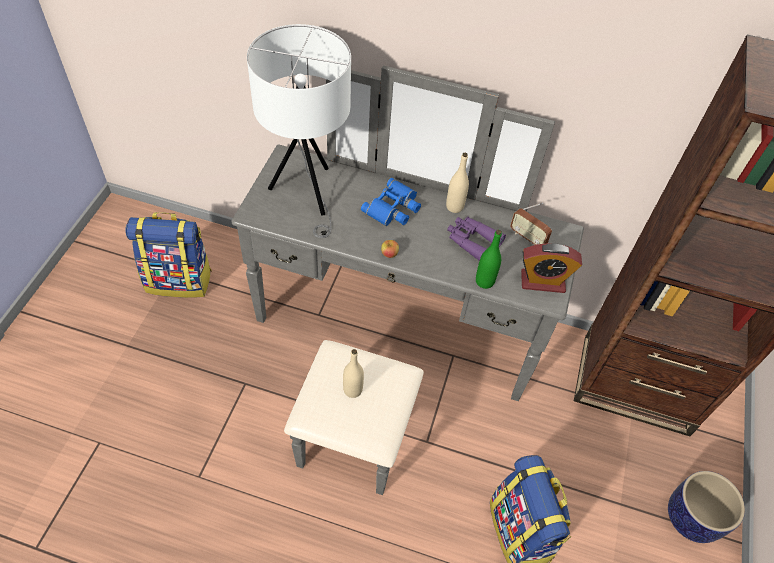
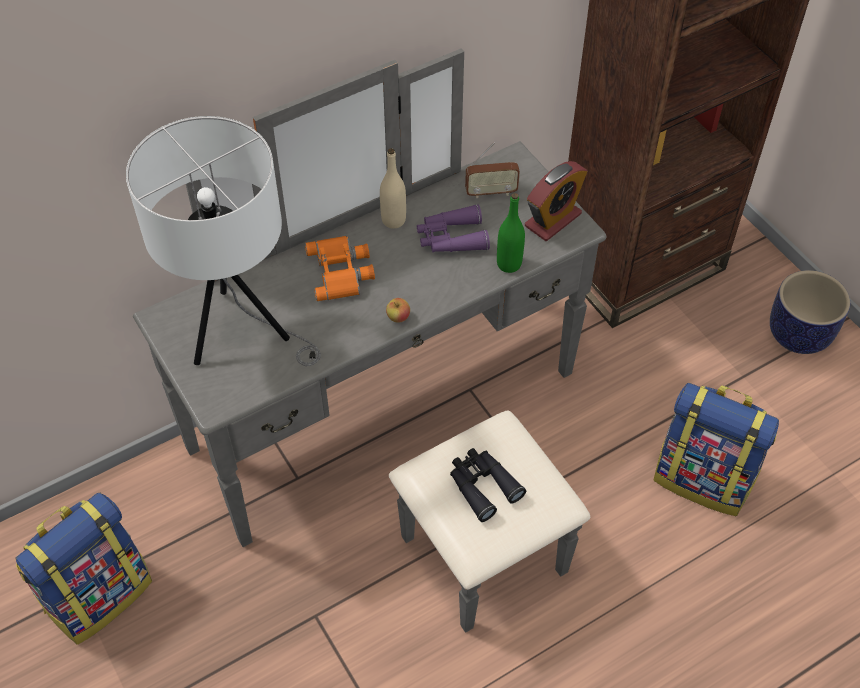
camera: 45 degrees left, 0 degrees up
(352, 390) = (482, 486): beige bottle -> black binoculars
(393, 208) = (341, 271): blue binoculars -> orange binoculars

